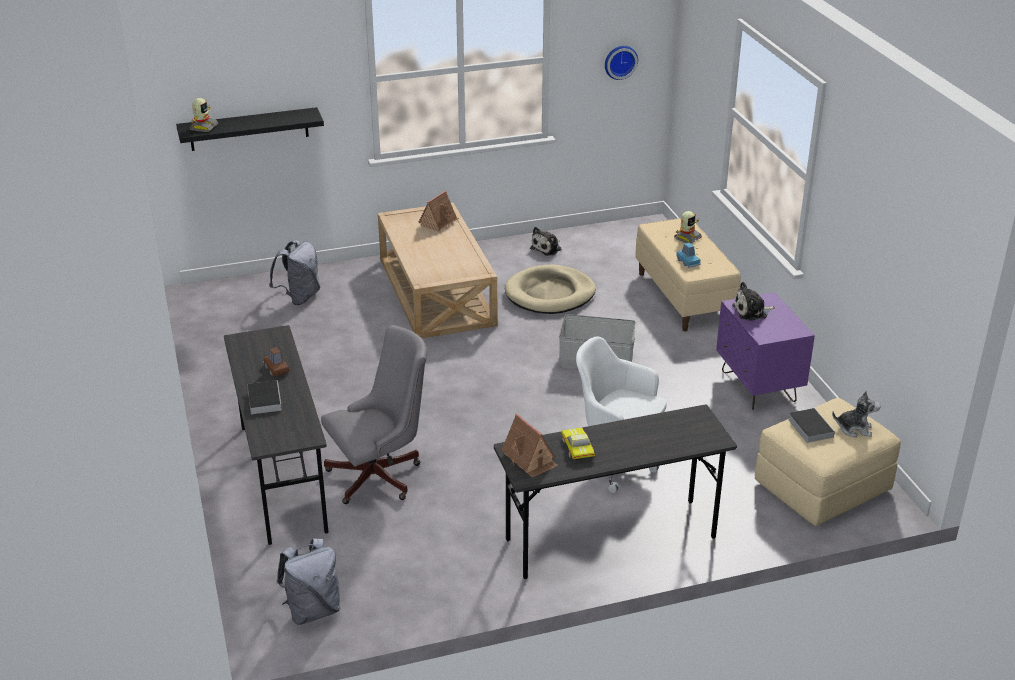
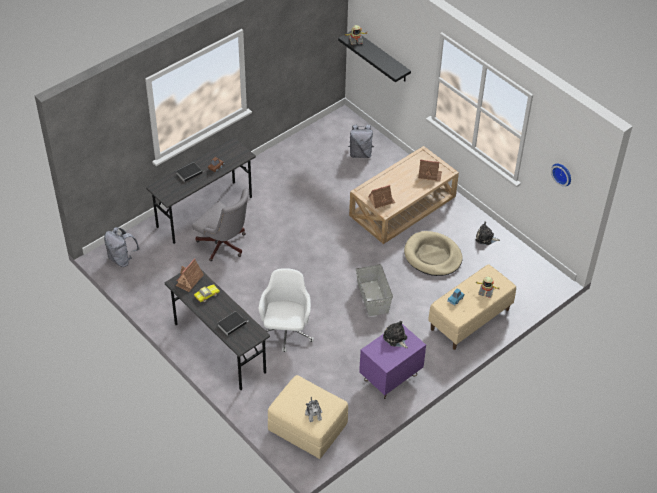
camera: 65 degrees right, 15 degrees up
(457, 269) = (381, 201): none -> toy house
(809, 427) = (304, 393): book -> book (232, 324)

